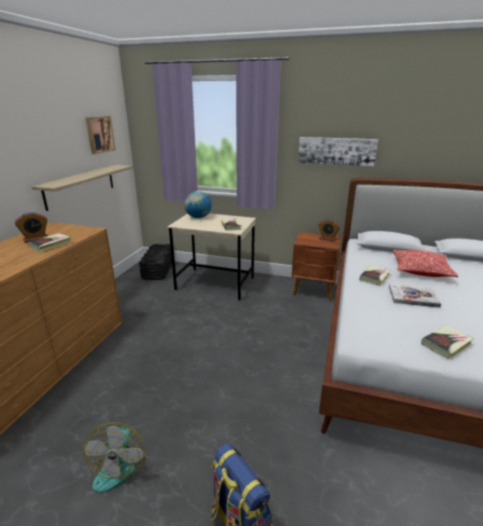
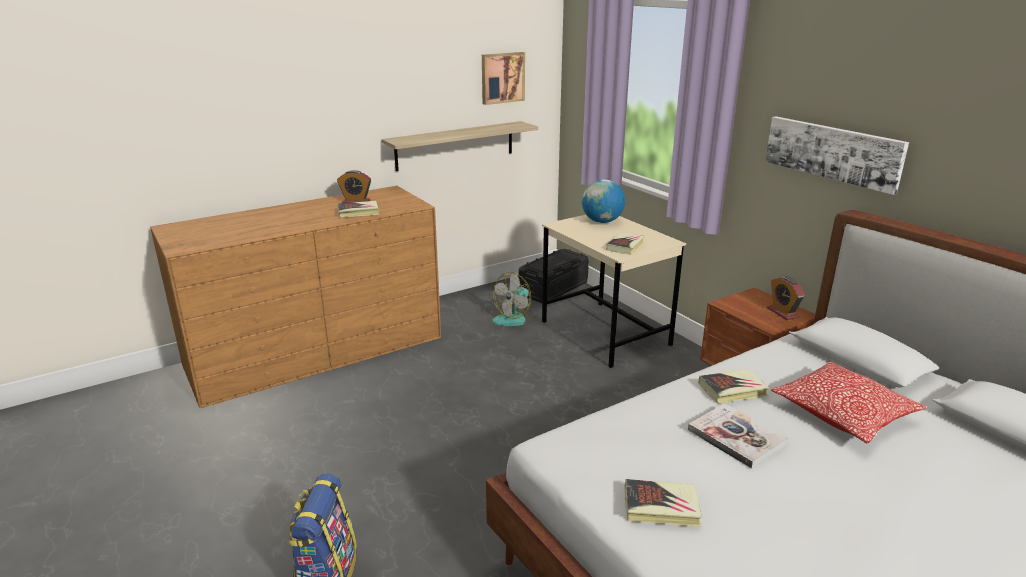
camera: 40 degrees right, 0 degrees up
(118, 465) = (296, 468): fan -> fan (515, 318)

